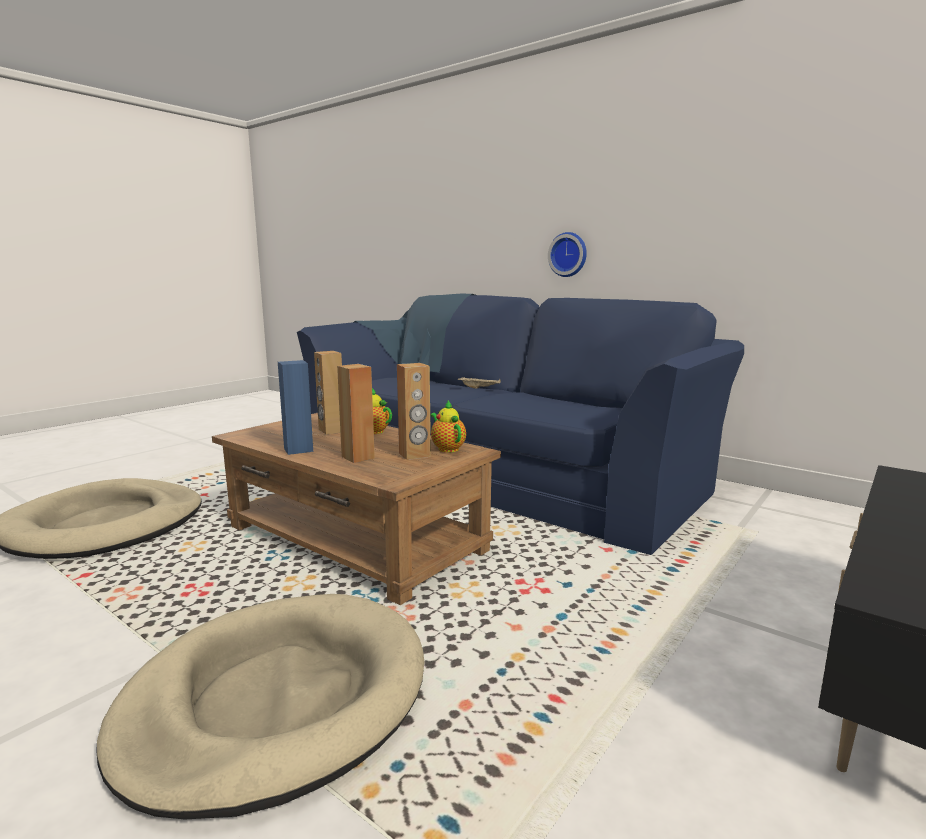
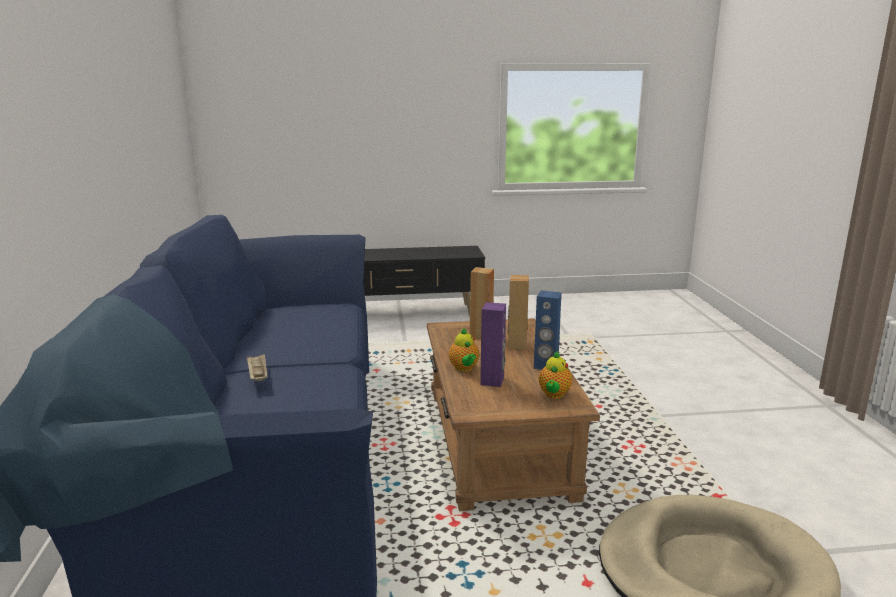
camera: 135 degrees left, 5 degrees up
(276, 701) = (615, 382): beige dog bed -> none
(331, 431) = (492, 381): brown speaker -> purple speaker
(447, 448) = (452, 334): teapot -> teapot (554, 395)
(568, 254) = (75, 201): wall clock -> none

